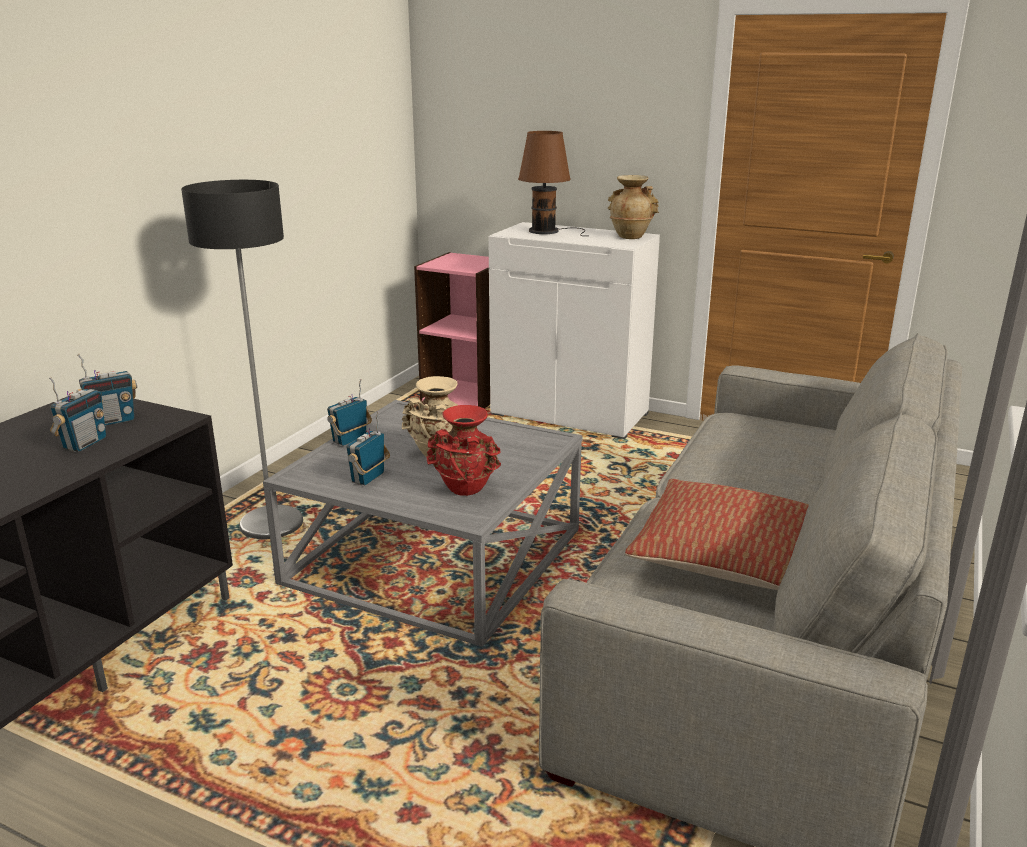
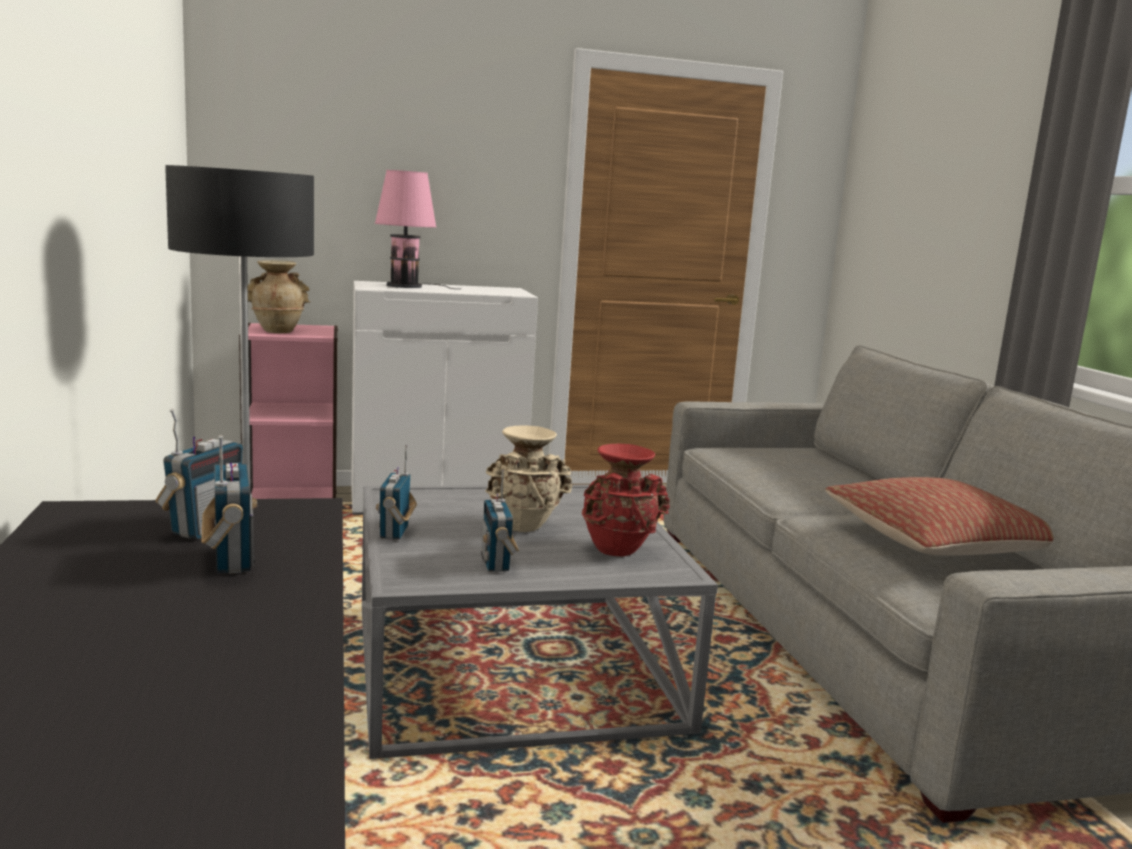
camera: 40 degrees left, 10 degrees down
(547, 231) = (408, 286): brown table lamp -> pink table lamp
(630, 236) = (501, 289): beige vase -> beige vase (277, 331)

